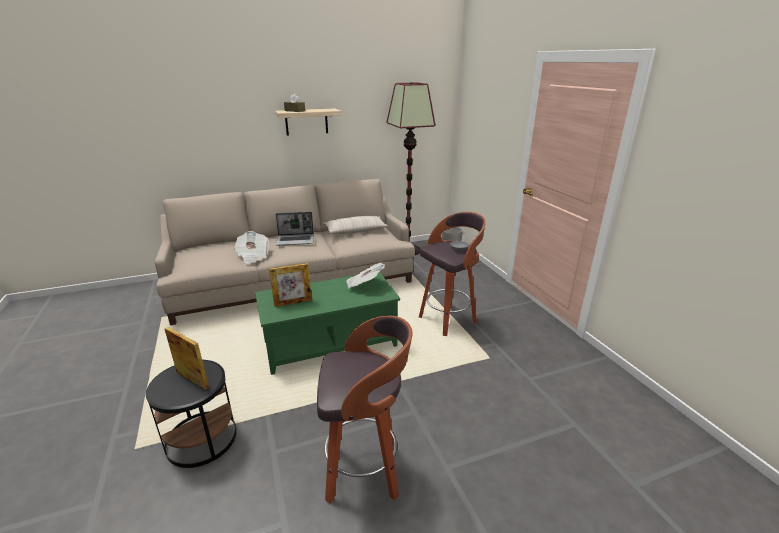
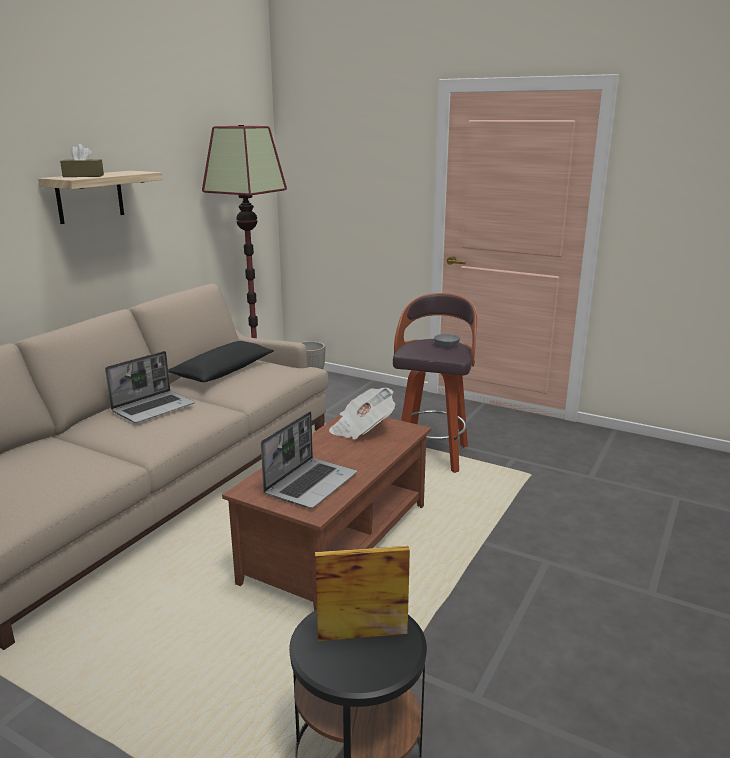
camera: 40 degrees left, 5 degrees down
(253, 256) = (113, 452): newspaper -> none
(293, 303) = (311, 484): picture frame -> laptop
(330, 343) = (336, 542): green coffee table -> brown coffee table
(355, 231) = (223, 371): beige pillow -> black pillow
(364, 470) = (595, 645): stool -> none

